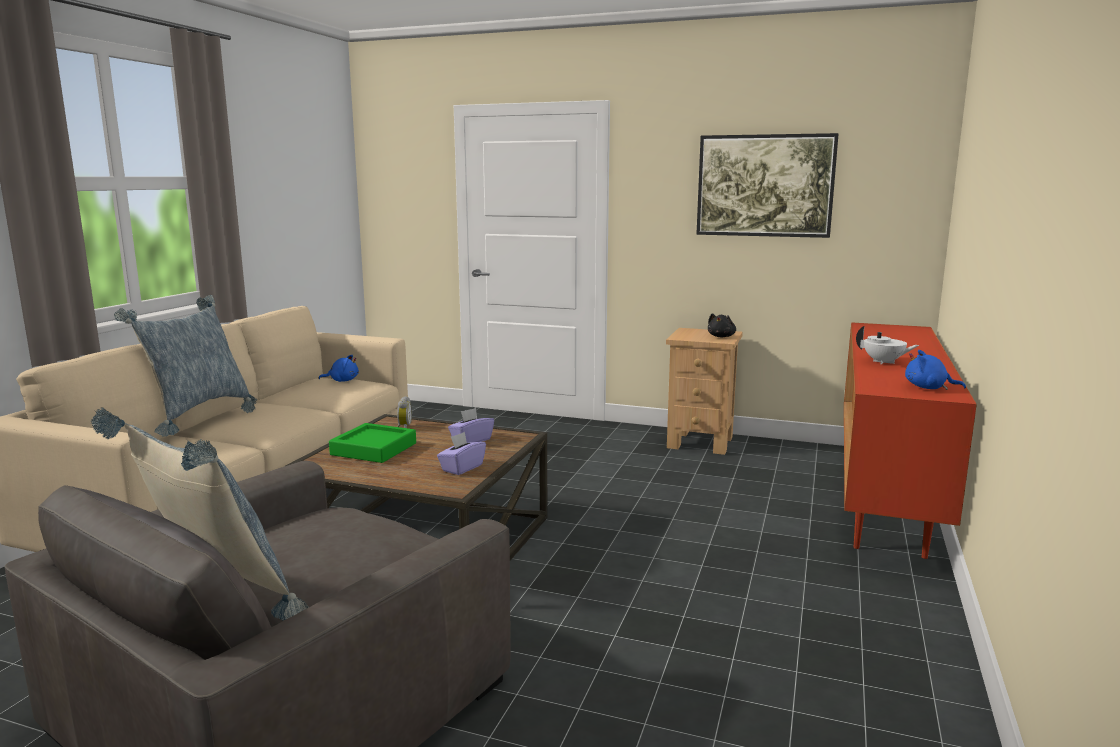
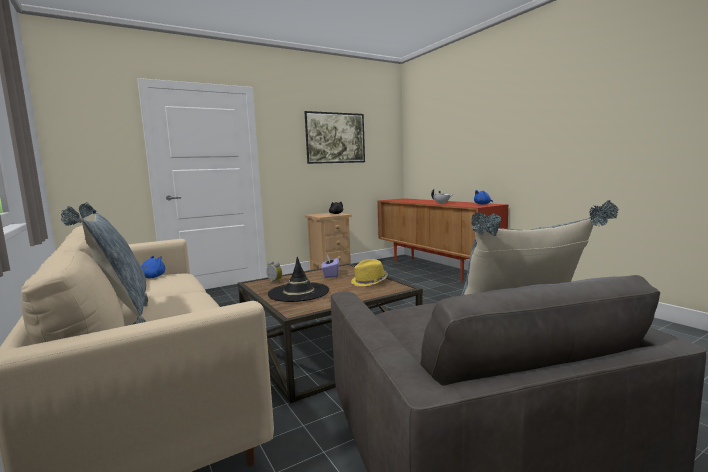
camera: 50 degrees left, 5 degrees down
(374, 449) = (298, 292): green tray -> black hat
(462, 468) = (369, 282): purple tissue box -> yellow hat

